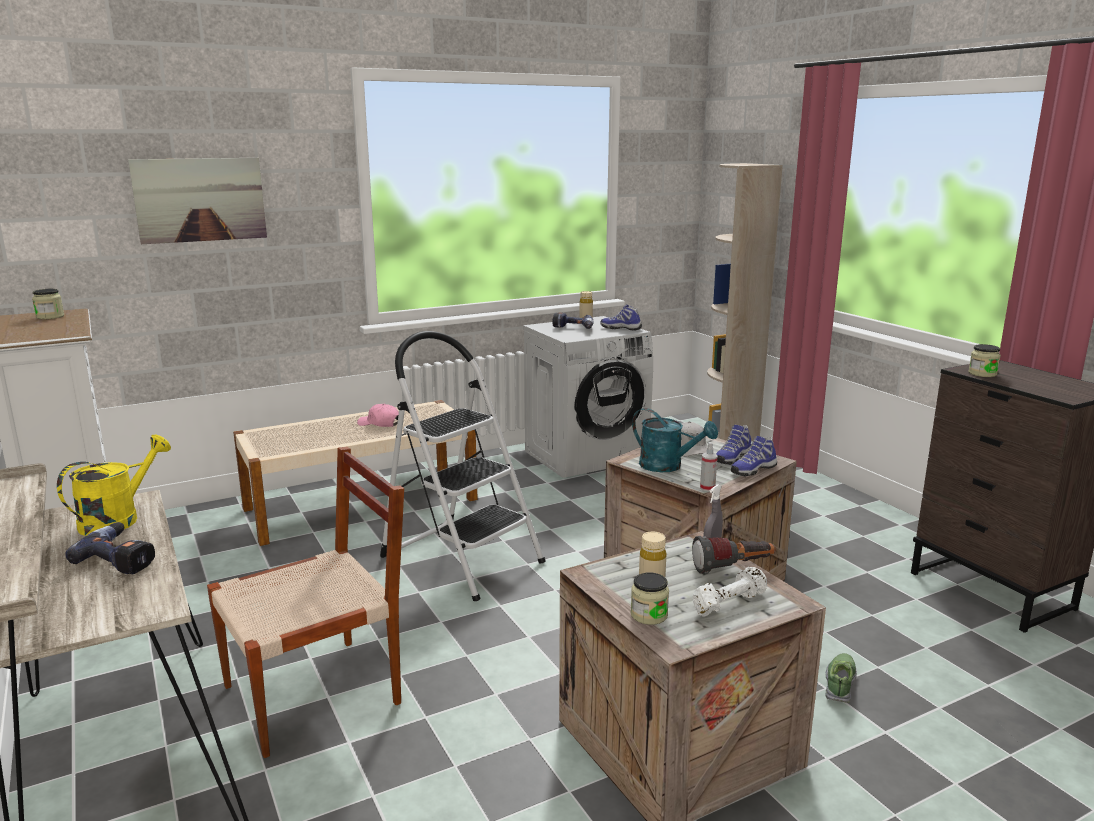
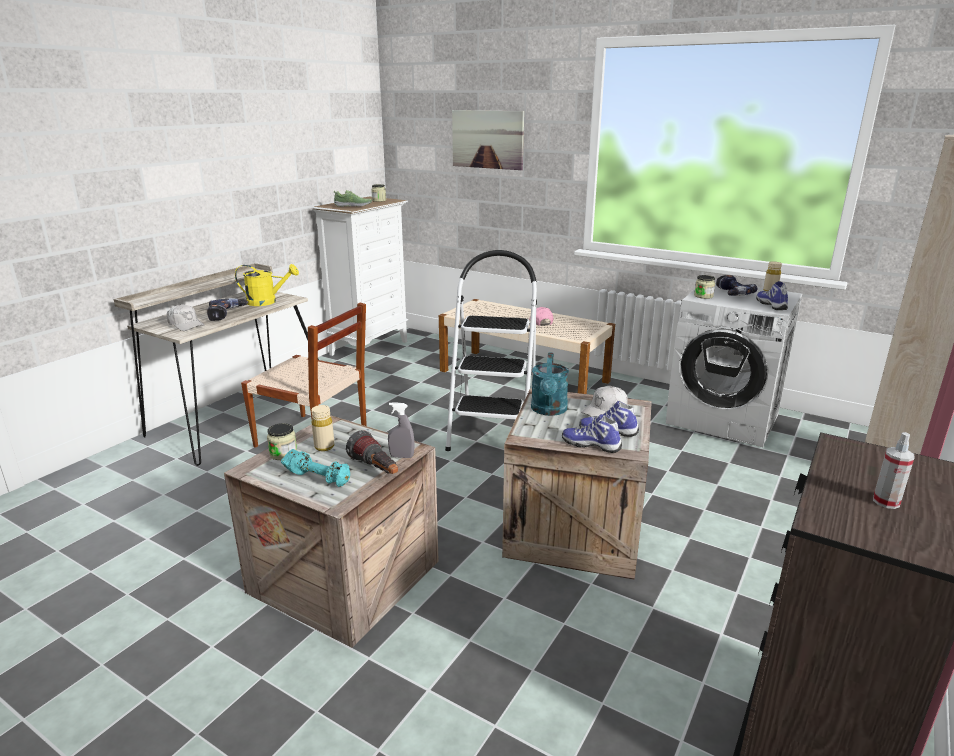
camera: 60 degrees right, 5 degrees up
(110, 600) = (186, 325): none -> white cap
(707, 488) = (522, 434): spray bottle -> spray bottle (886, 502)
(728, 603) = (318, 477): white dumbbell -> turquoise dumbbell
(840, 684) = (482, 648): shoe -> shoe (353, 206)
(982, 374) = (846, 458): jar -> jar (703, 296)

